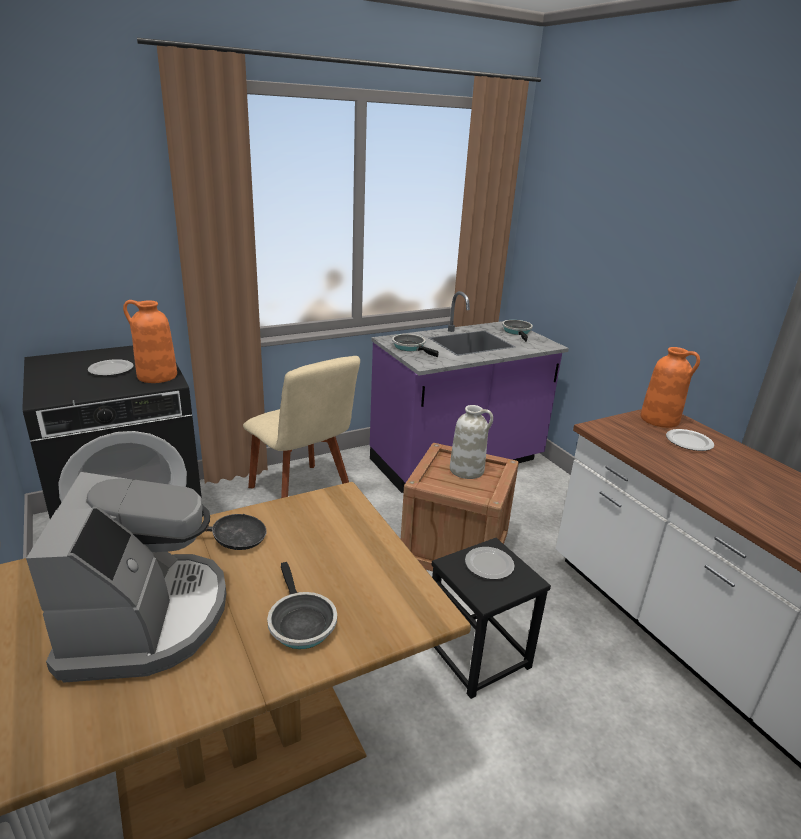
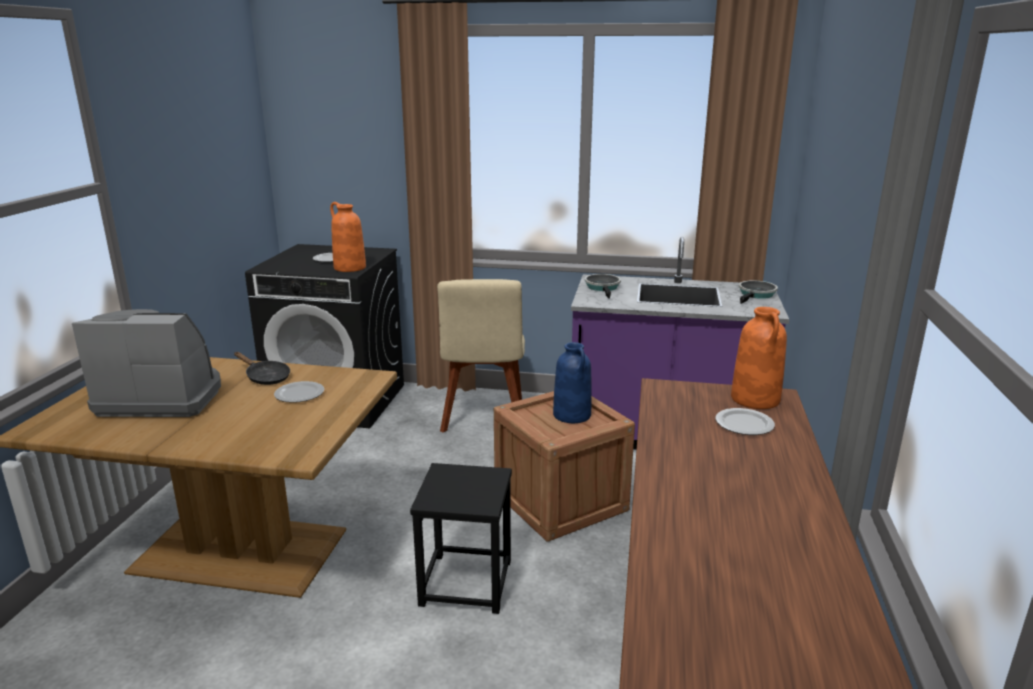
camera: 40 degrees right, 5 degrees down
(146, 618) = (162, 397): coffee machine -> coffee machine turned 120 degrees counterclockwise
(300, 623) = (223, 429): frying pan -> none
(467, 470) = (572, 415): white vase -> blue vase
(488, 564) = (470, 482): plate -> plate (299, 394)

